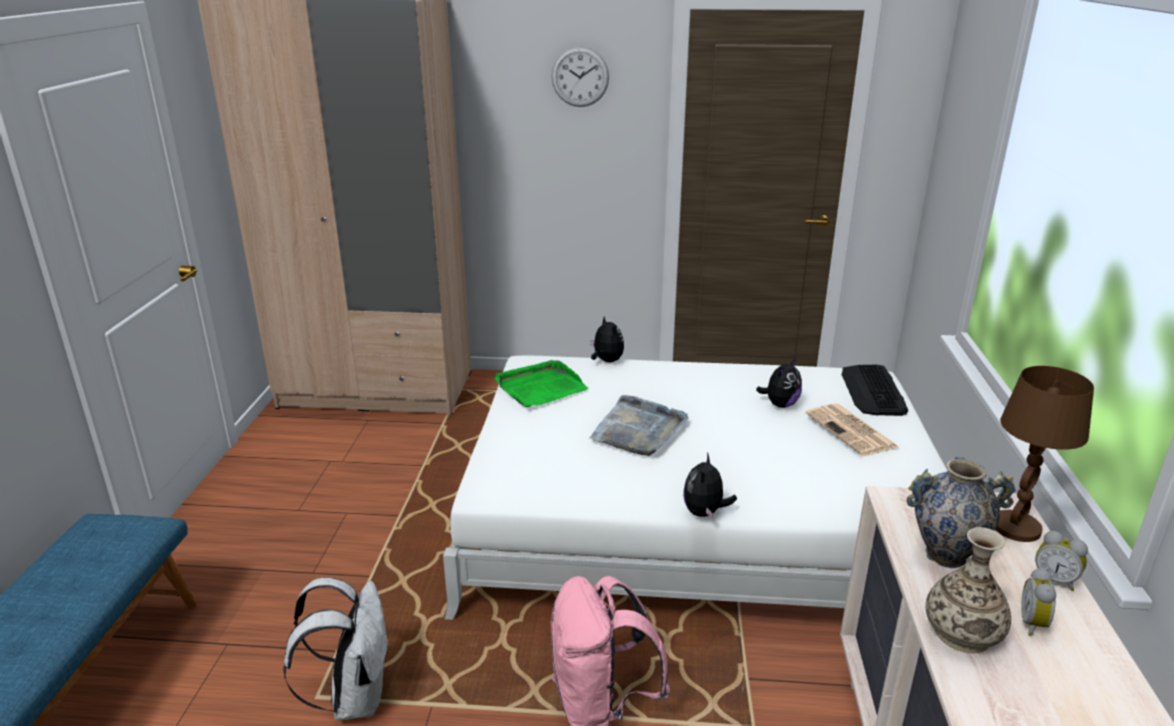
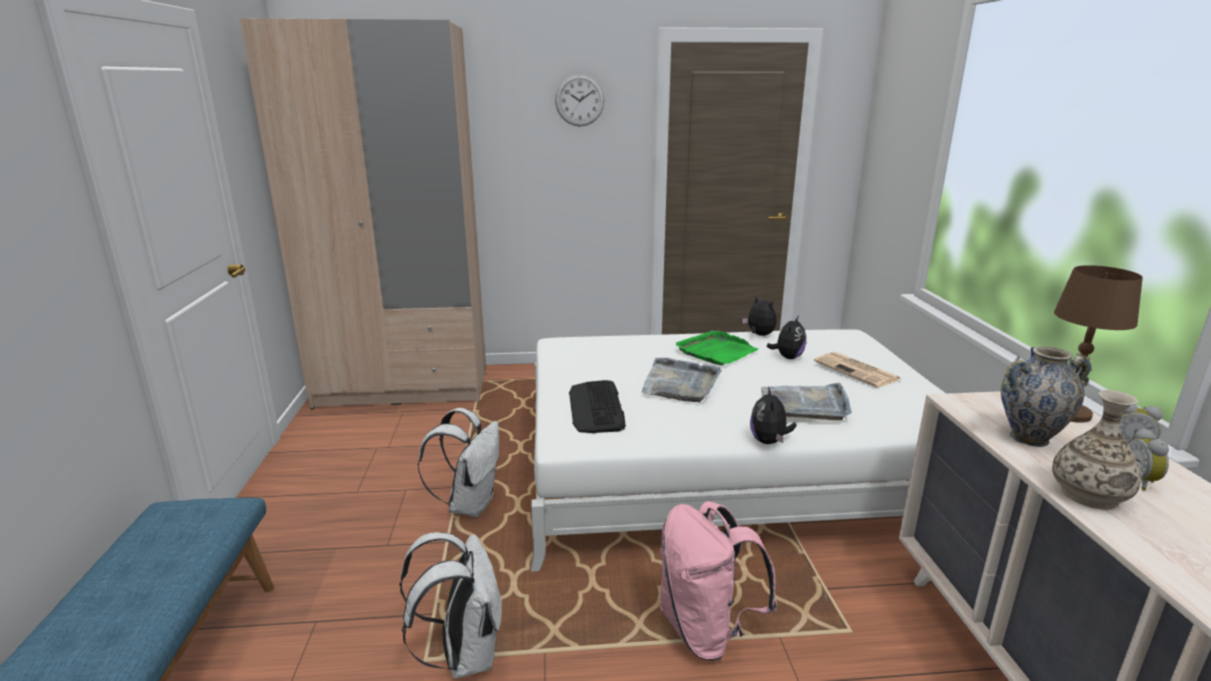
camera: 10 degrees left, 5 degrees down
(406, 536) = (470, 504): none -> white backpack
(540, 387) = (577, 359): green tray -> green tray (716, 351)
(606, 361) = (625, 337): plush toy -> plush toy (759, 335)
(765, 470) = (804, 404): none -> grey tray
(873, 391) = (855, 343): keyboard -> keyboard (596, 407)

